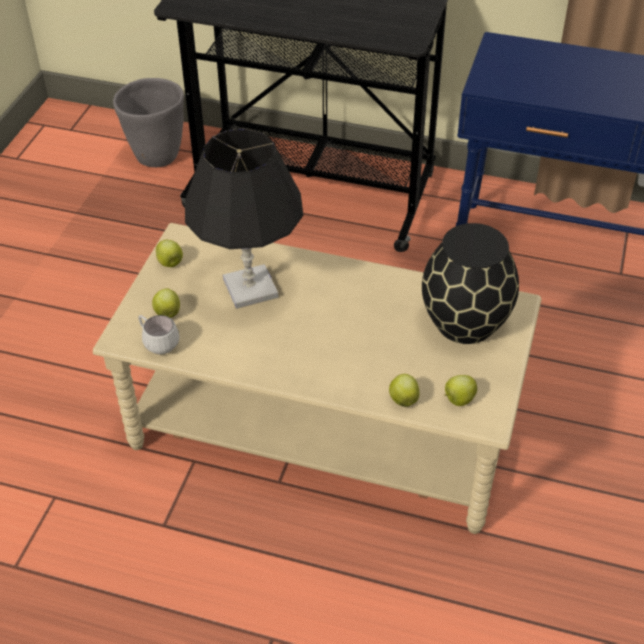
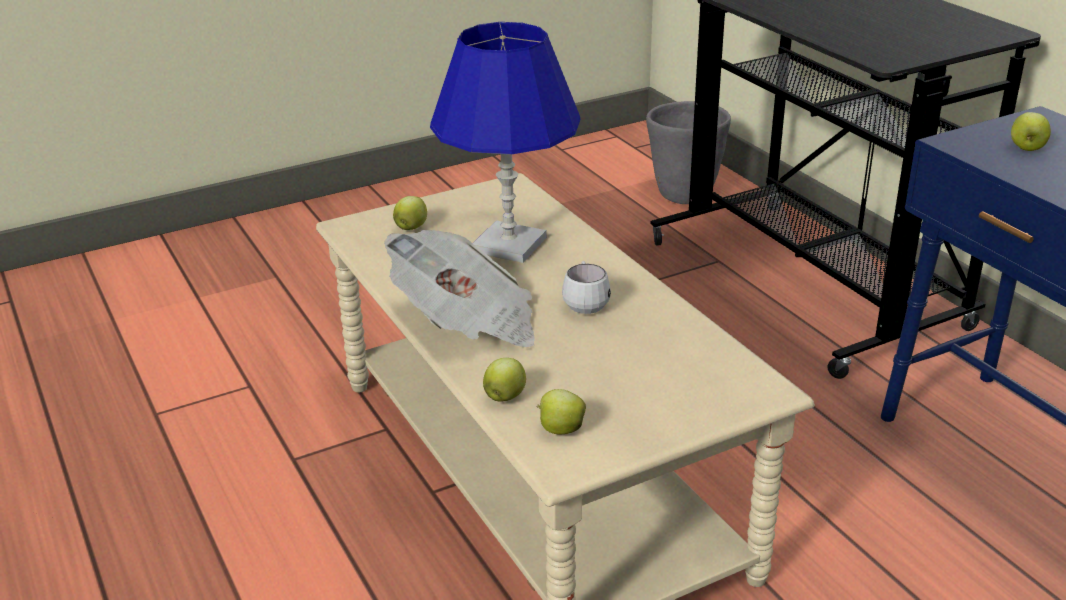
camera: 45 degrees right, 15 degrees down
(157, 343) = (368, 242): white mug -> white mug (585, 303)
(170, 263) = (472, 198): apple -> apple (1026, 148)
(250, 288) = (509, 244): black table lamp -> blue table lamp
(312, 364) = (467, 324): none -> newspaper
(466, 323) = (679, 375): black vase -> none

